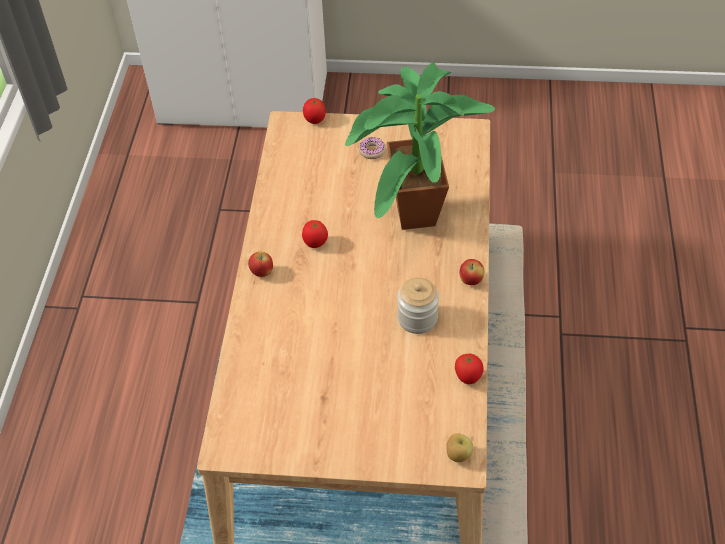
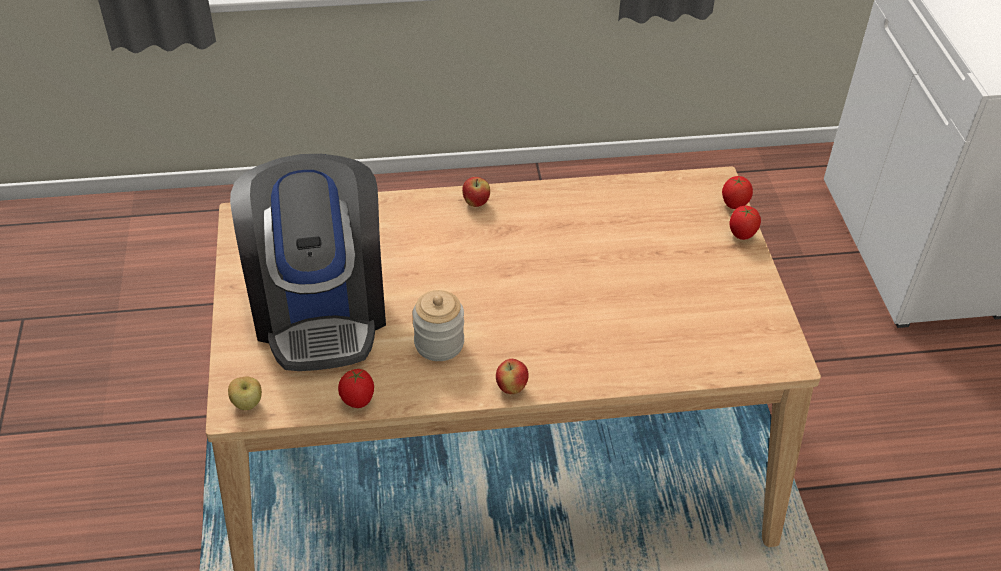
camera: 75 degrees right, 5 degrees down
(315, 244) = (531, 238): tomato -> tomato (741, 235)
(359, 395) = (320, 308): none -> coffee machine
(372, 151) = (703, 265): donut -> none
(412, 223) = (591, 319): potted plant -> none

